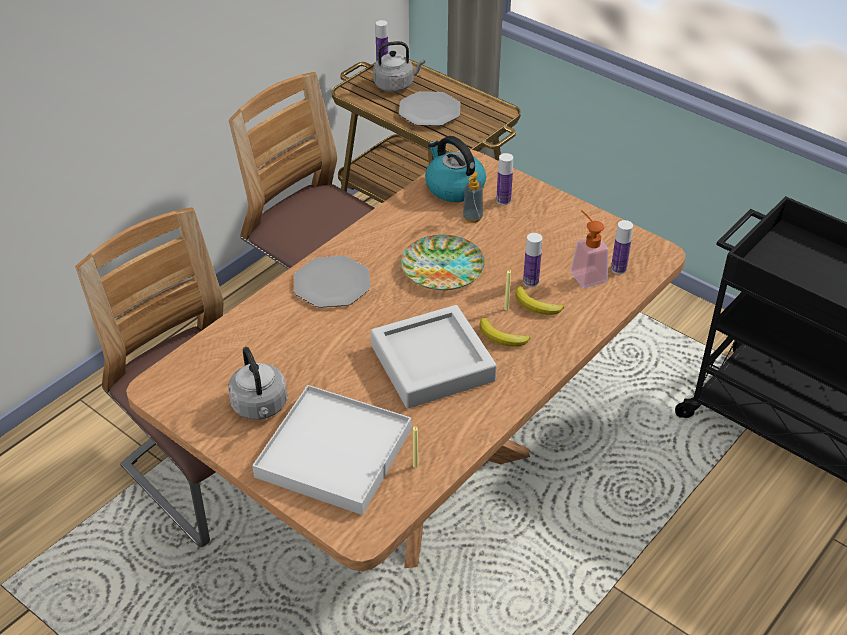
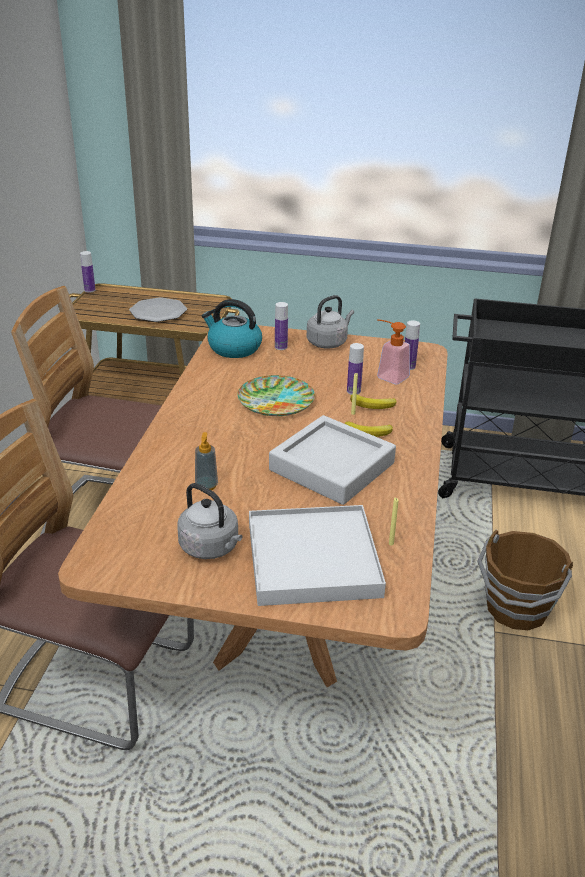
camera: 30 degrees left, 10 degrees down
(332, 284) = (192, 437): plate -> none
(396, 85) = (114, 302): grey kettle -> grey kettle (328, 342)
(472, 217) = (267, 363): soap dispenser -> soap dispenser (206, 486)
(657, 574) = (516, 609): none -> brown bucket

